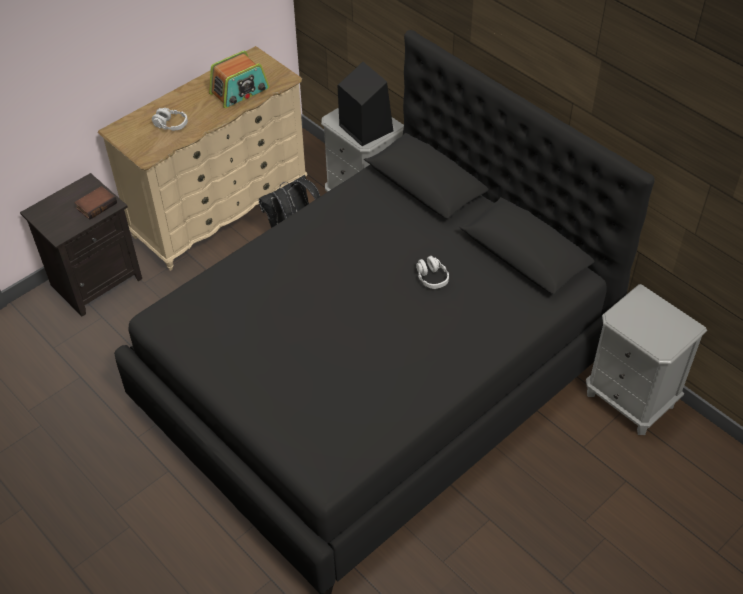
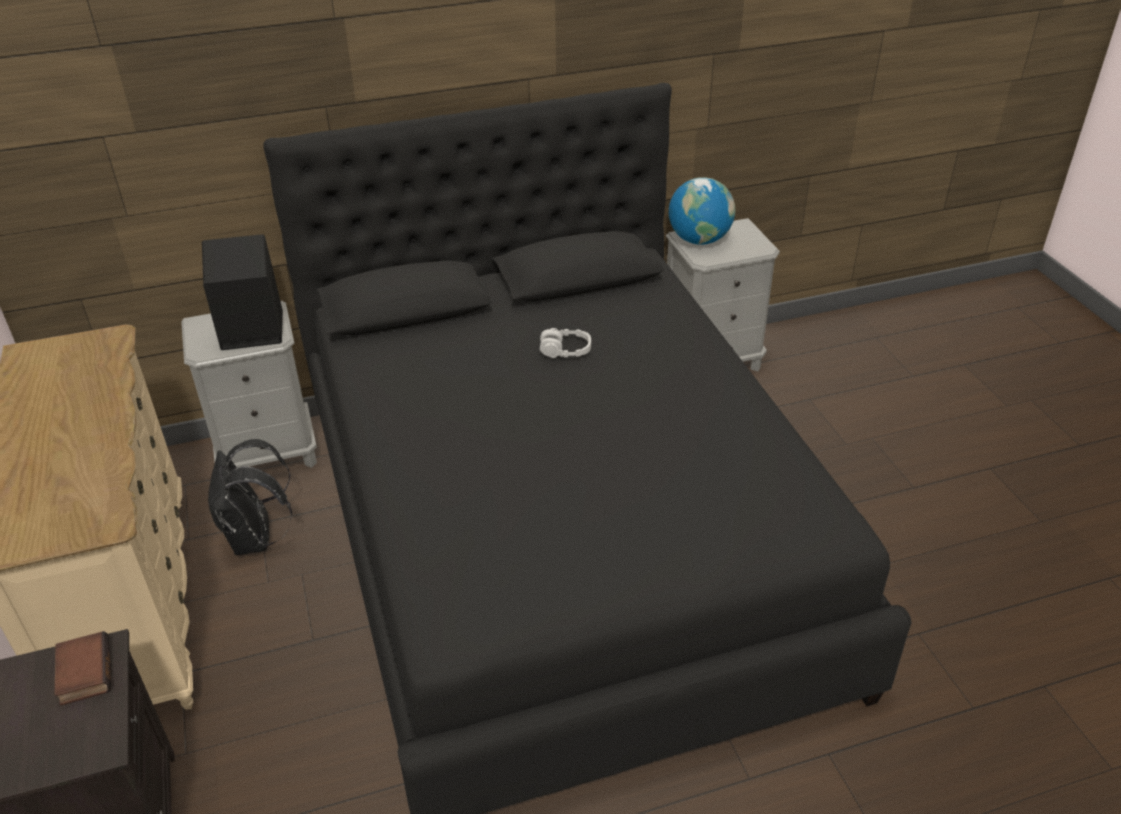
camera: 65 degrees left, 10 degrees down
(171, 124) = (65, 477): grey headphones -> none
(239, 91) = (83, 386): radio -> none
(643, 306) = (699, 240): none -> globe

